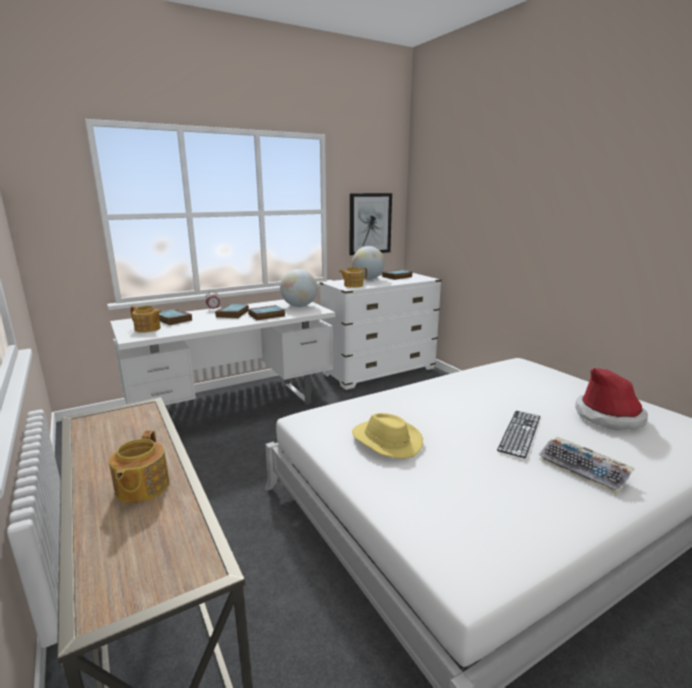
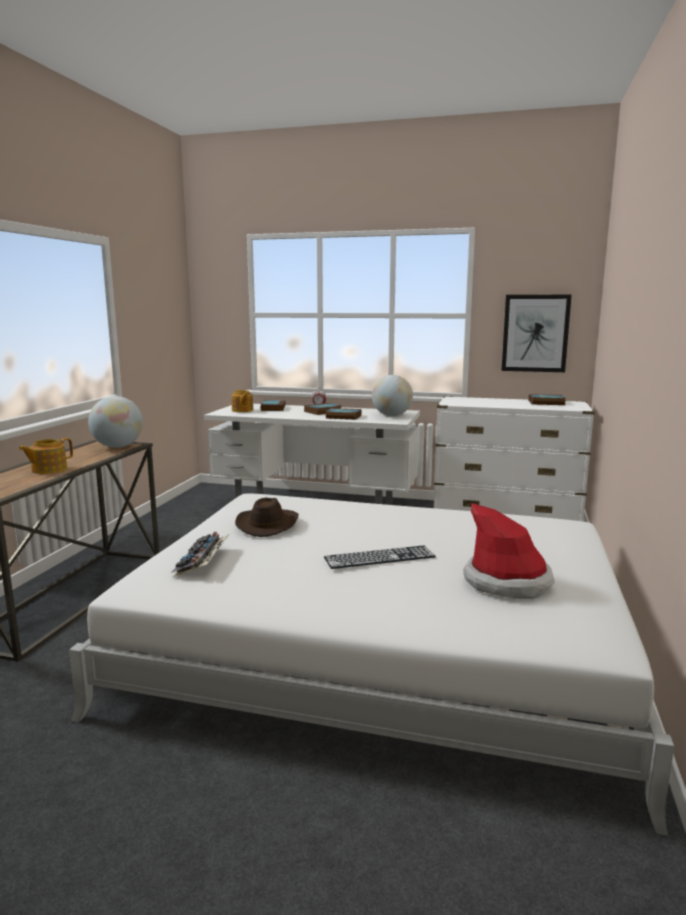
camera: 45 degrees right, 5 degrees down
(353, 285) = (463, 402): teapot -> none
(368, 279) = (502, 400): globe -> globe (118, 447)
(385, 441) = (267, 524): yellow hat -> brown hat
(584, 470) = (360, 595): keyboard -> keyboard (202, 562)

